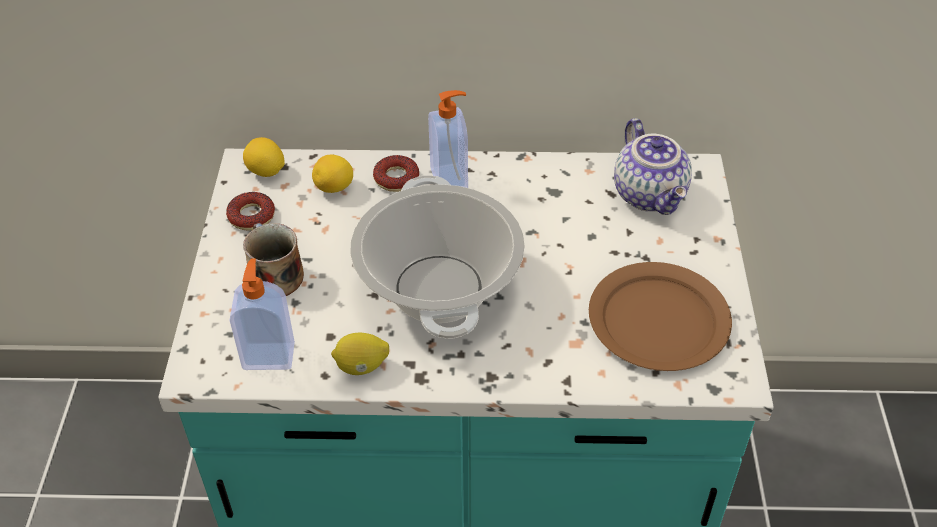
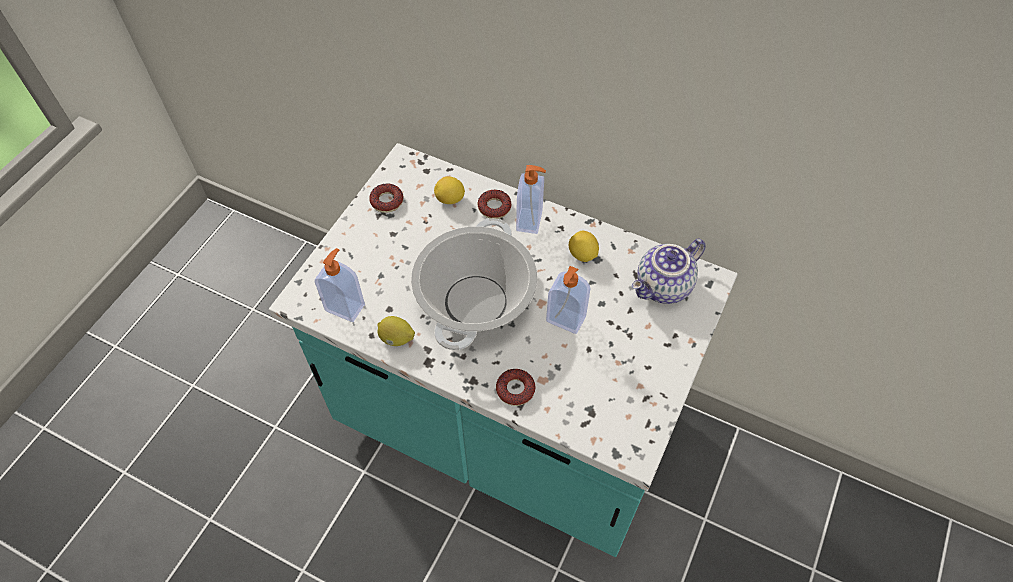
camera: 25 degrees right, 10 degrees up
(266, 172) = (413, 170): lemon -> lemon (582, 255)
(274, 275) = (378, 251): mug -> none
(550, 366) = (515, 389): none -> donut
(560, 269) = (565, 320): none -> soap dispenser
(651, 195) = (664, 287): teapot -> teapot turned 45 degrees clockwise
(657, 321) = (608, 387): brown plate -> none

